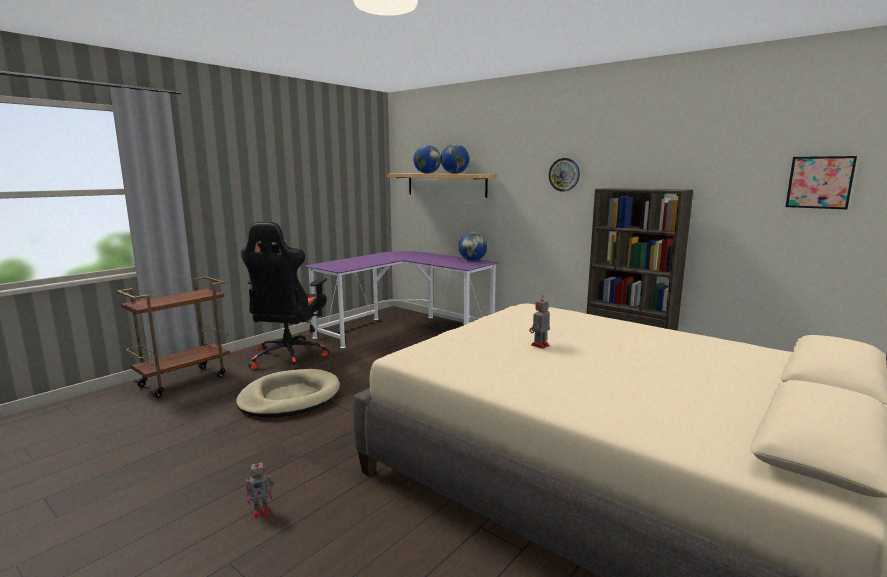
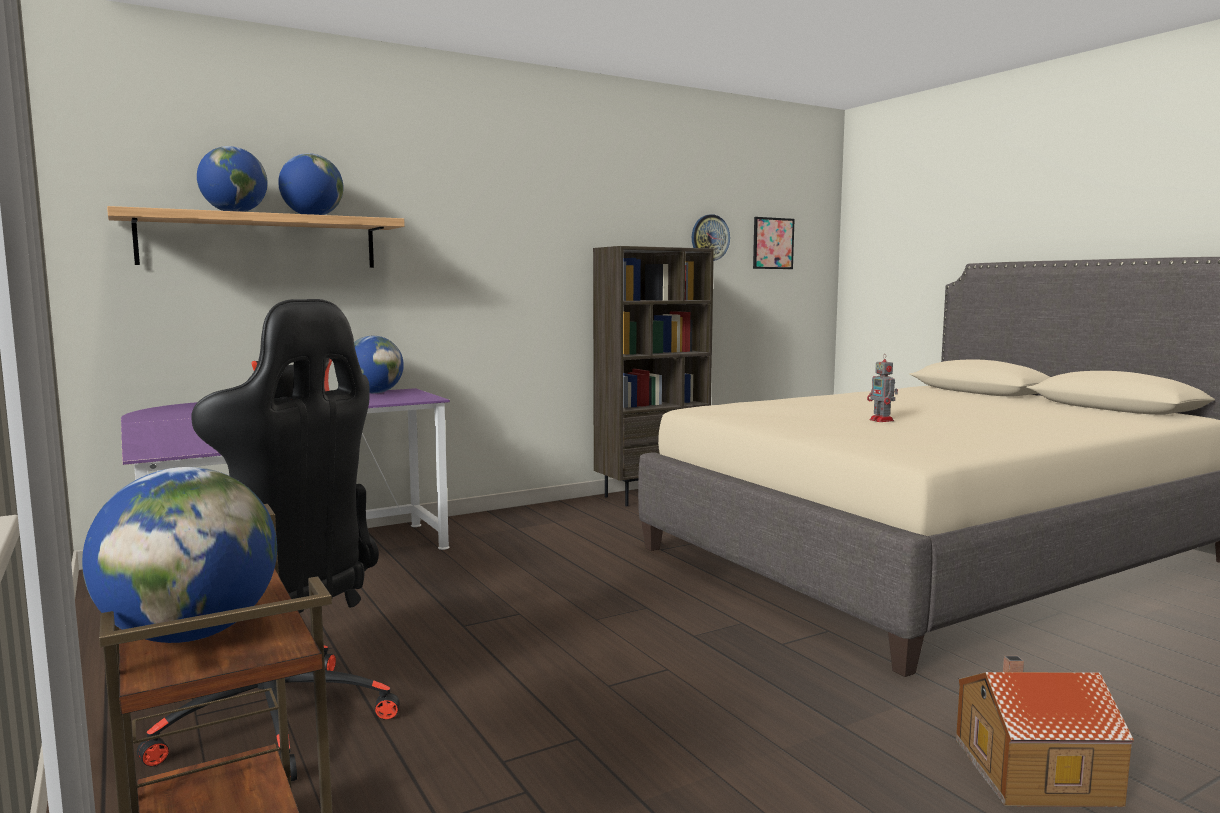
camera: 70 degrees left, 5 degrees down
(153, 300) = (190, 635): none -> globe
(262, 511) = (1031, 769): toy robot -> toy house
(290, 398) = (557, 728): beige dog bed -> none
(564, 174) = (520, 227): wall clock -> wall clock (710, 237)

